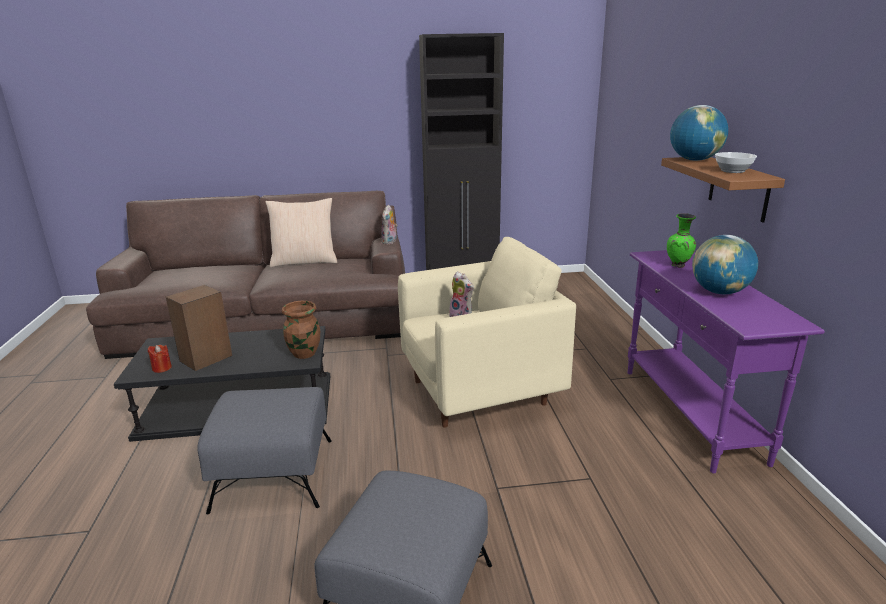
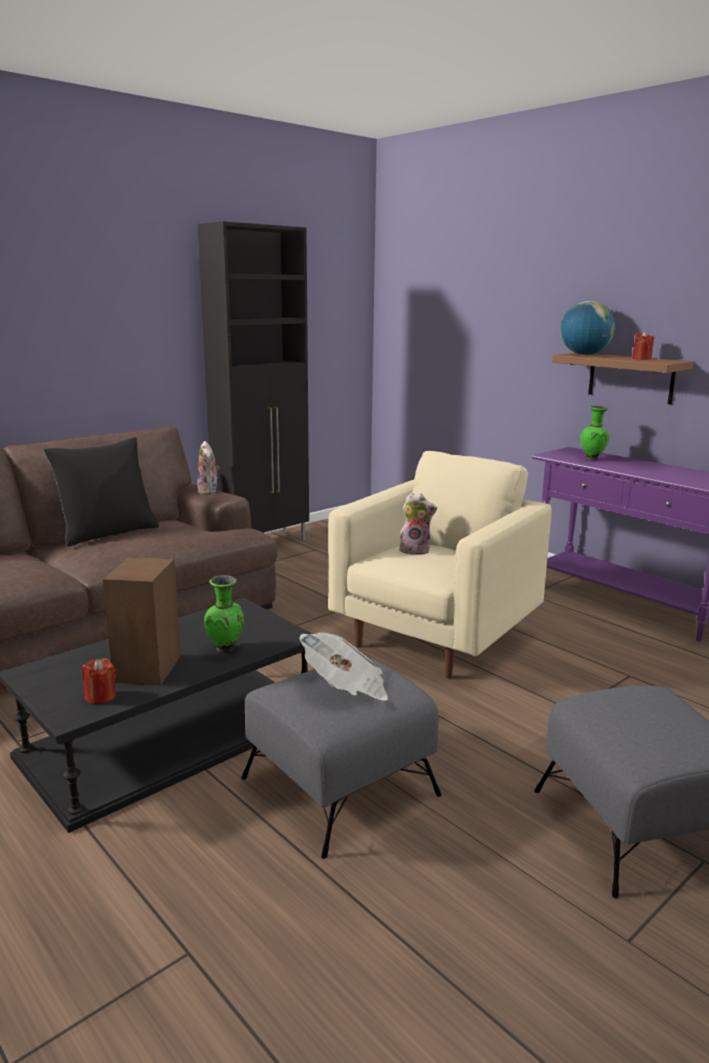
camera: 35 degrees left, 5 degrees down
(258, 359) = (226, 650): none -> green vase
(264, 407) = (346, 688): none -> newspaper
(304, 261) = (107, 533): beige pillow -> black pillow
(304, 354) = (275, 630): brown vase -> none
(719, 292) = (661, 471): globe -> none
(732, 171) = (641, 359): bowl -> red candle

